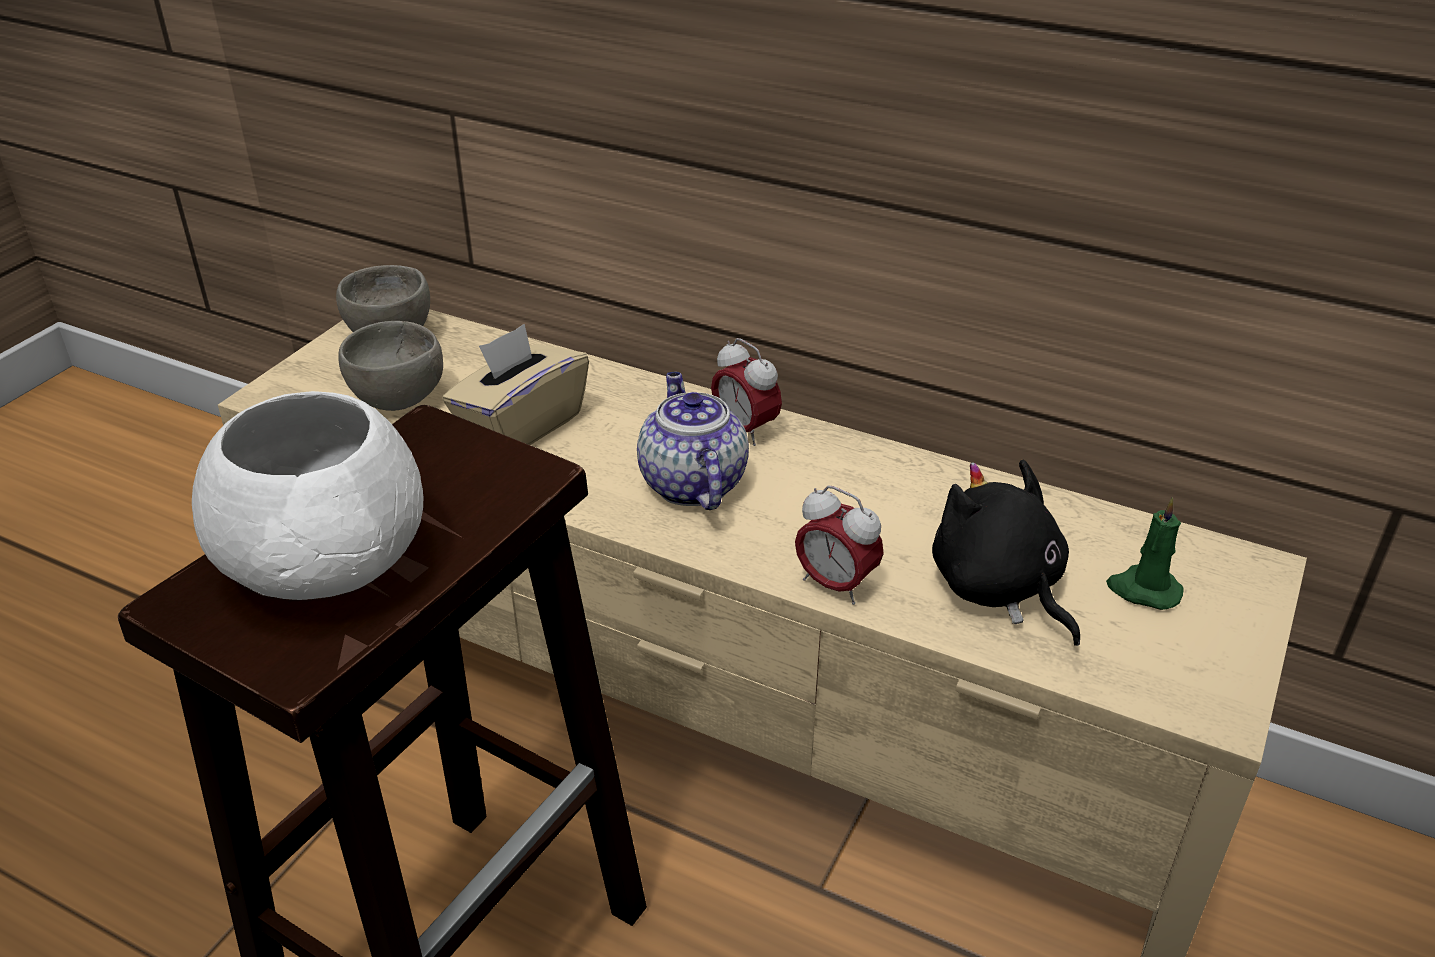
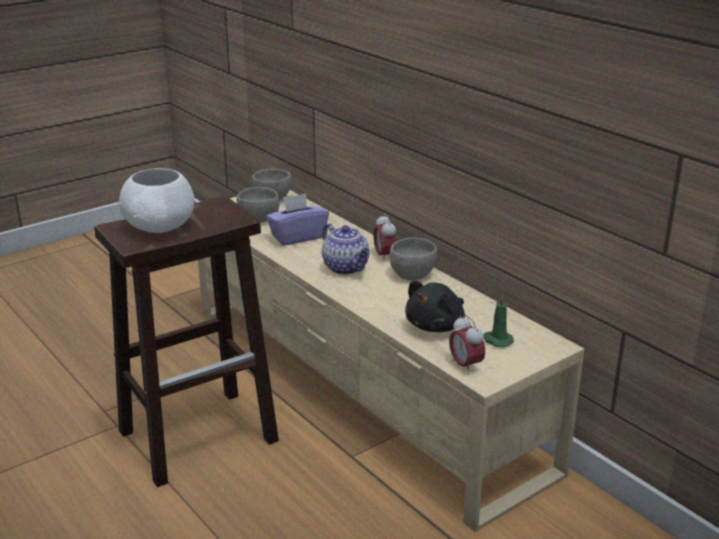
camera: 25 degrees right, 10 degrees down
(520, 426) = (297, 237): beige tissue box -> purple tissue box
(691, 483) = (346, 268): teapot -> teapot turned 135 degrees clockwise
(835, 585) = (372, 310): alarm clock -> alarm clock (465, 366)
(836, 463) = (411, 274): none -> grey bowl
(999, 588) = (436, 326): black plush toy -> black plush toy turned 135 degrees counterclockwise

